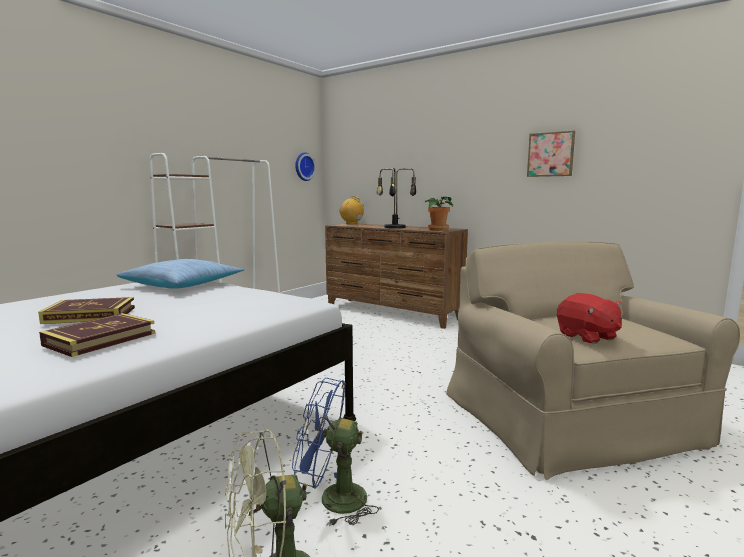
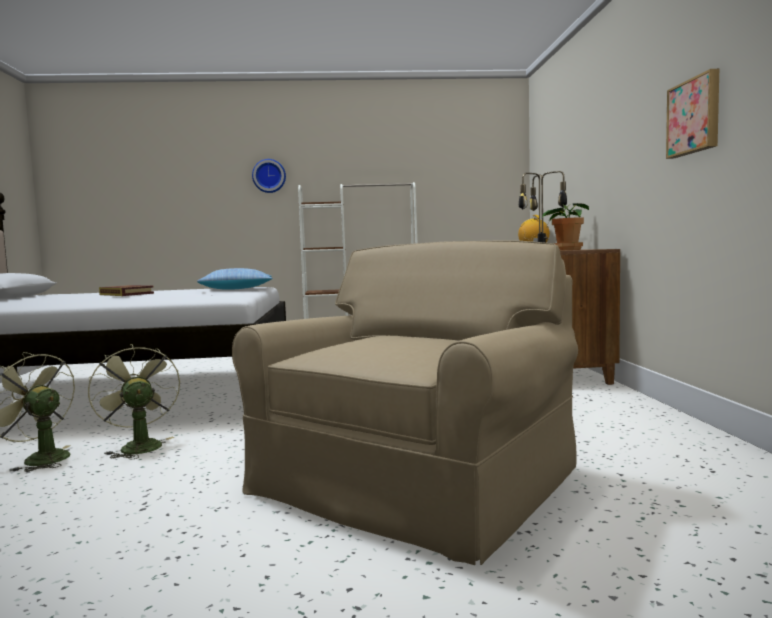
camera: 50 degrees right, 5 degrees down
(100, 339) = (81, 300): book -> none
(303, 166) = (494, 185): wall clock -> wall clock (269, 176)
(332, 499) = (138, 446): blue fan -> green fan
(587, 337) = (335, 348): red plush toy -> none

